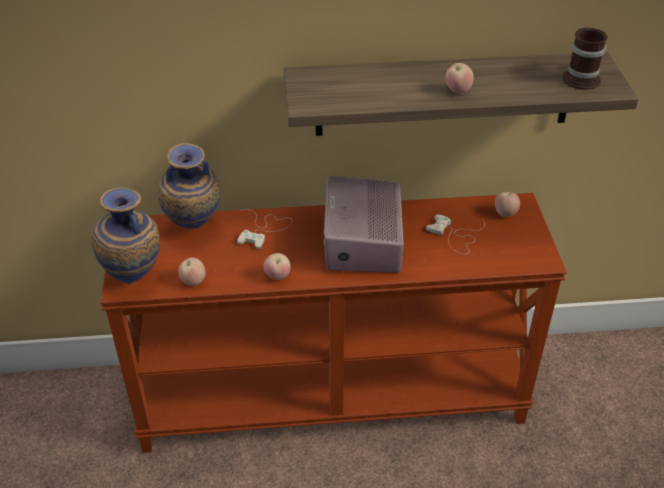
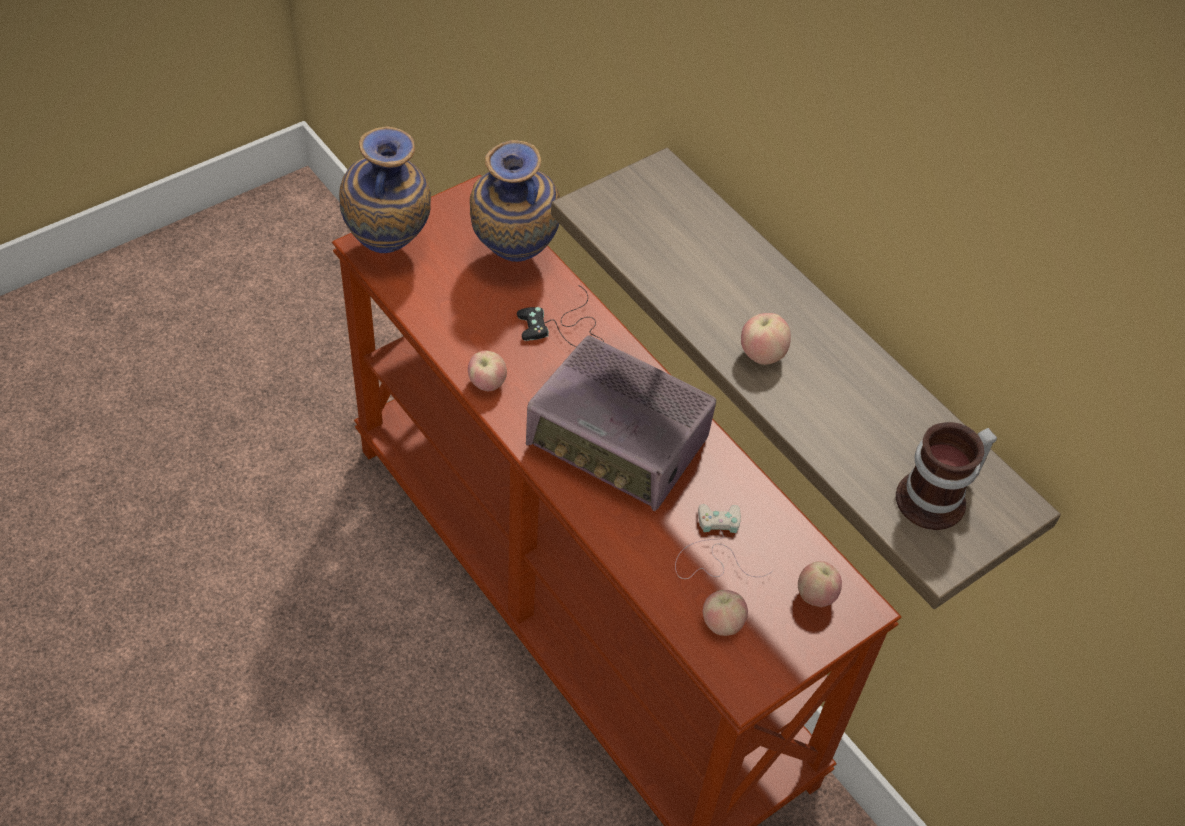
camera: 55 degrees right, 10 degrees up
(193, 281) = (421, 306): apple -> apple (722, 624)
(263, 229) = (565, 328): white game controller -> black game controller
(362, 242) = (618, 444): radio -> radio turned 120 degrees counterclockwise

